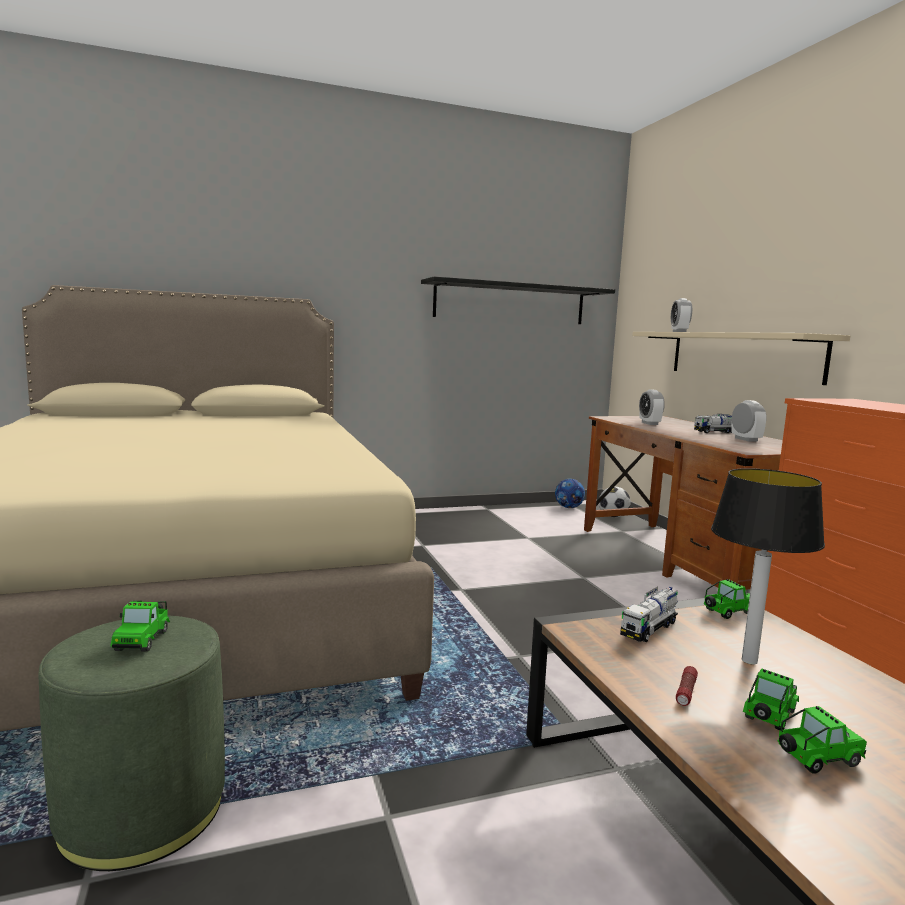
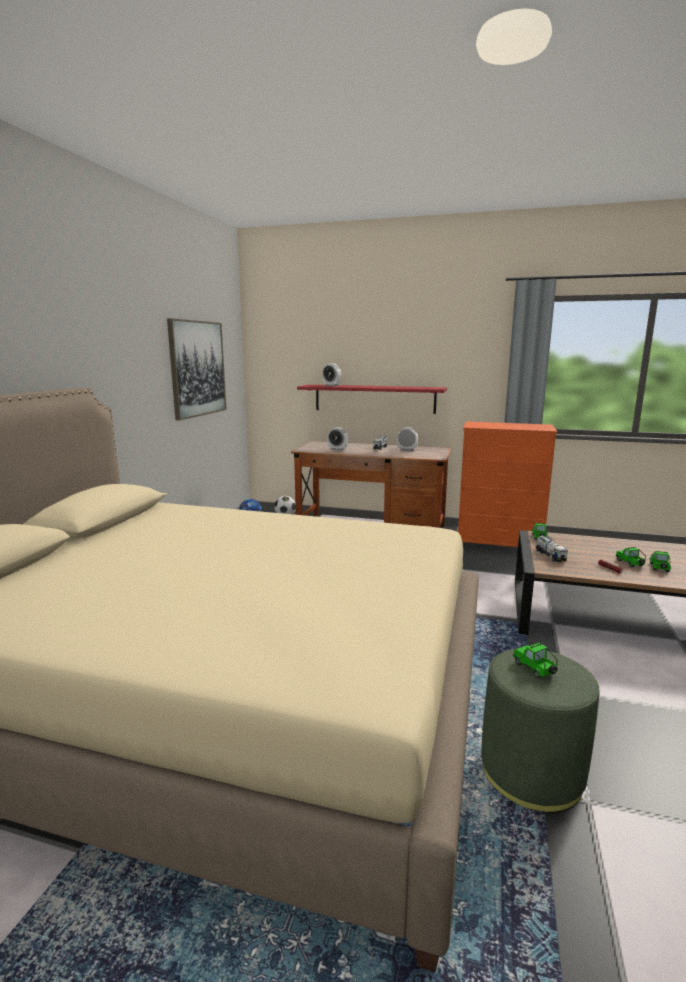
camera: 55 degrees left, 5 degrees up
(143, 639) = (535, 669): toy car -> toy car turned 150 degrees counterclockwise
(510, 303) = (197, 368): black shelf -> picture
(742, 355) = (374, 398): beige shelf -> red shelf
(749, 661) = (587, 551): table lamp -> none

